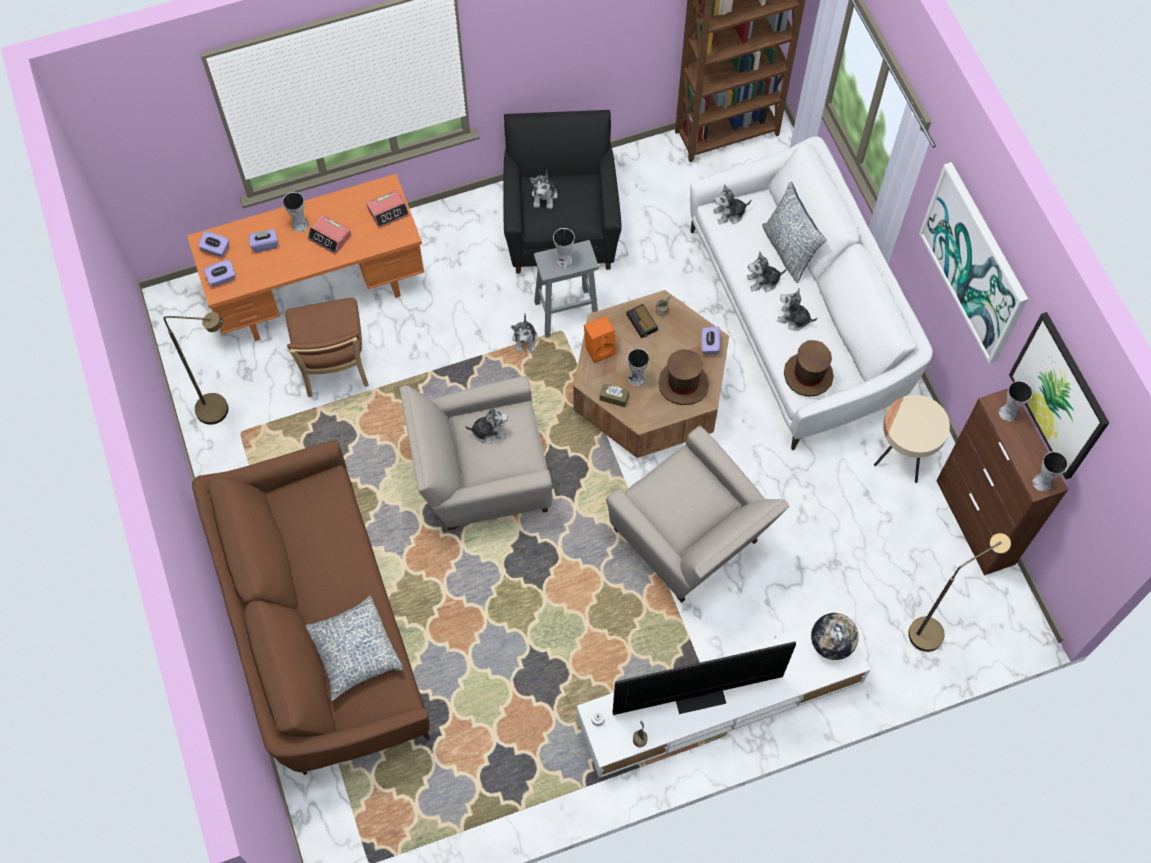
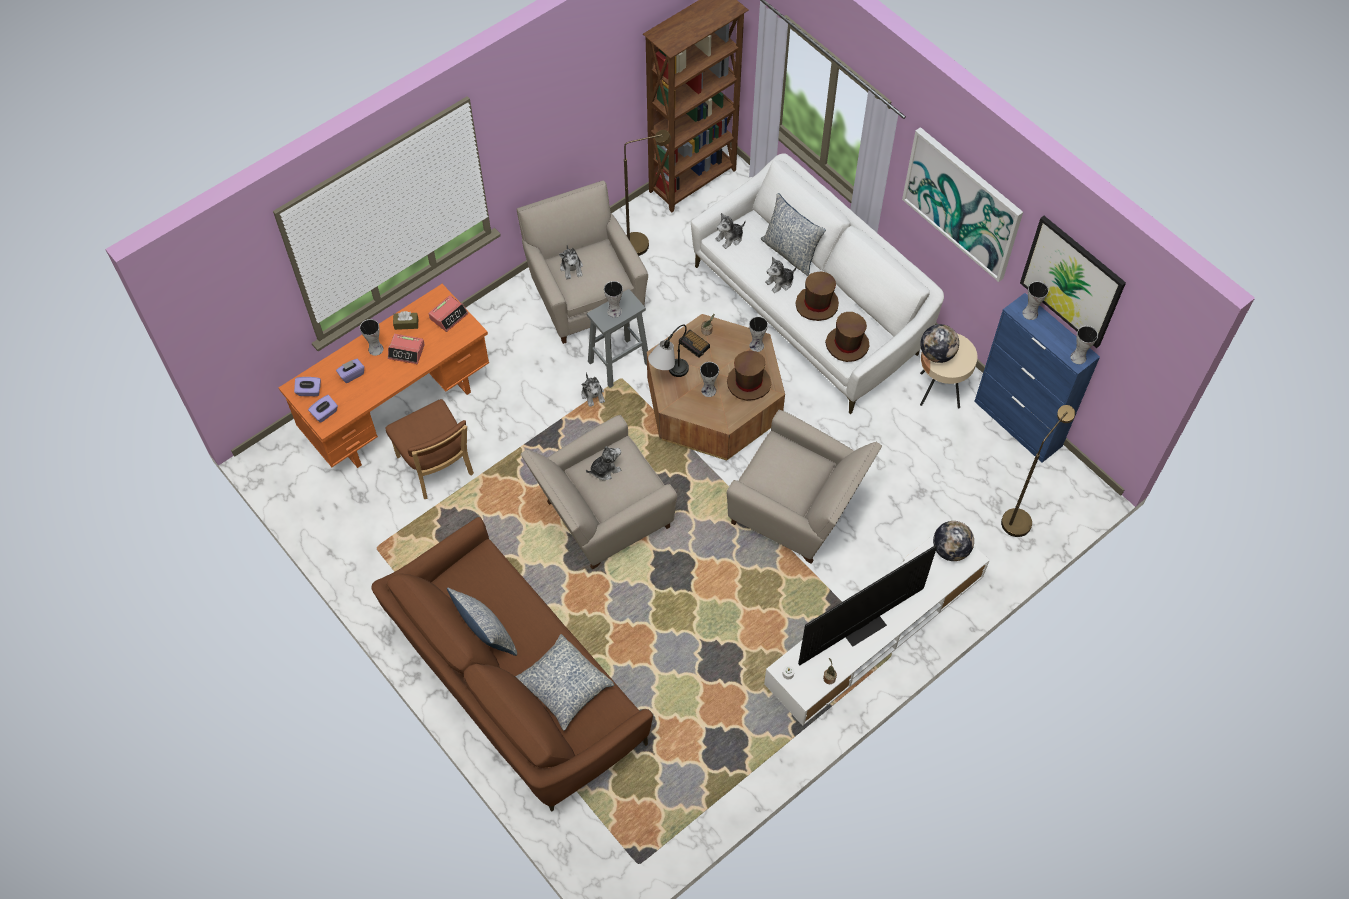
camera: 20 degrees left, 5 degrees down
(221, 409) = (351, 534): brown floor lamp -> brown floor lamp (642, 242)
(298, 568) = (486, 634): none -> pillow
(560, 225) = (584, 294): black armchair -> beige armchair
(600, 348) = (668, 376): orange speaker -> table lamp
(614, 397) = (696, 411): brown tissue box -> brown tissue box (406, 324)
(709, 345) = (757, 346): purple tissue box -> vase
(793, 319) = (817, 304): plush toy -> brown hat
(903, 418) = (937, 354): none -> globe
(975, 522) = (1018, 424): brown cabinet -> blue cabinet

